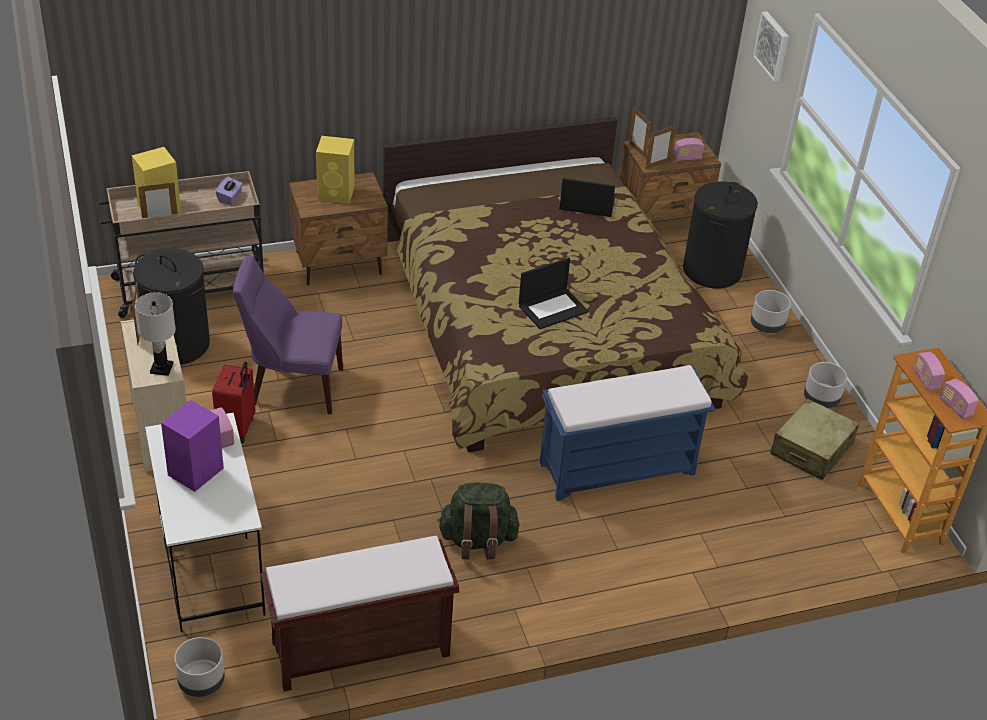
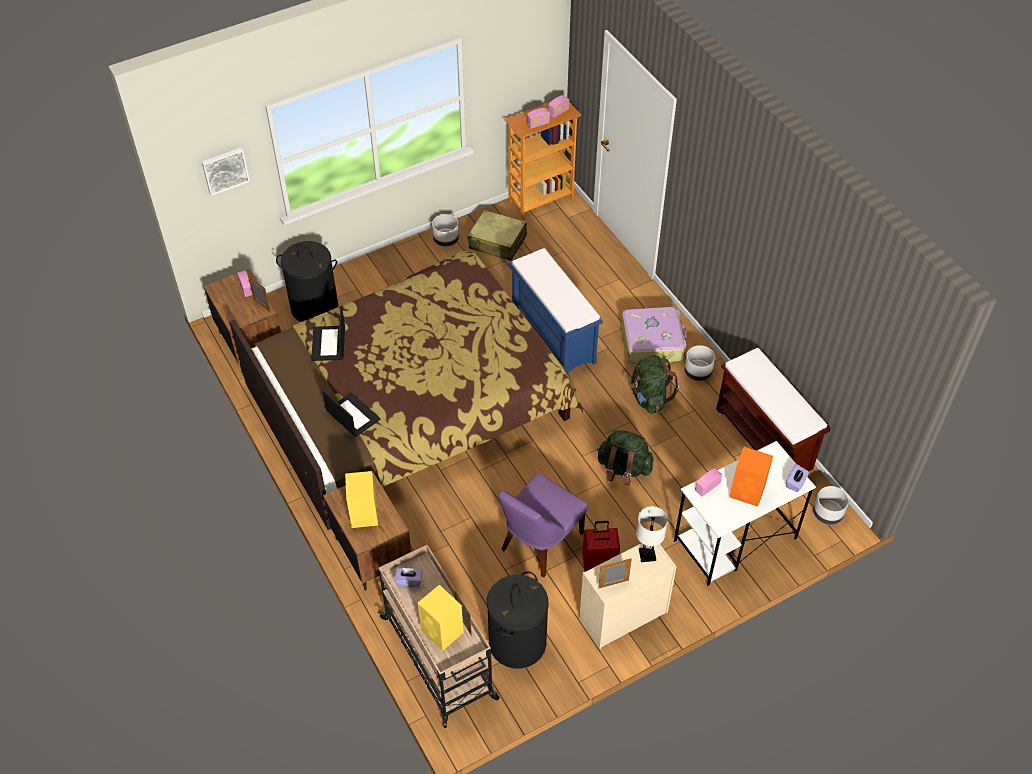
camera: 100 degrees left, 10 degrees up
(183, 524) = (795, 483): none -> purple tissue box
(194, 472) = (748, 492): purple speaker -> orange speaker
(292, 386) = (539, 543): purple chair -> purple chair turned 45 degrees clockwise
(368, 484) = (623, 469): none -> green backpack
(553, 308) = (471, 344): laptop -> laptop (352, 415)
(581, 572) = (652, 341): none -> suitcase
(637, 150) = (242, 321): picture frame -> none
(767, 325) = (374, 271): grey planter -> grey planter (697, 372)

